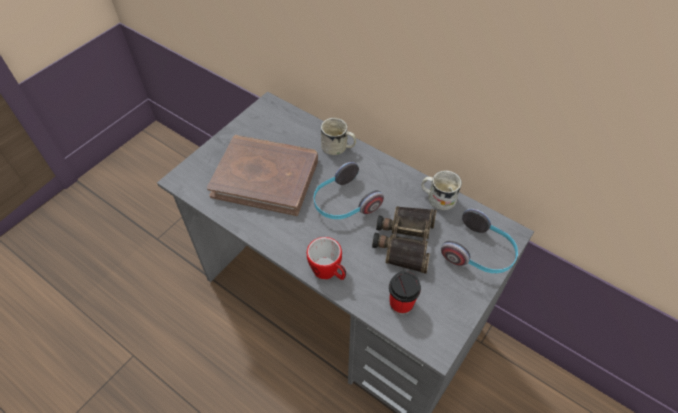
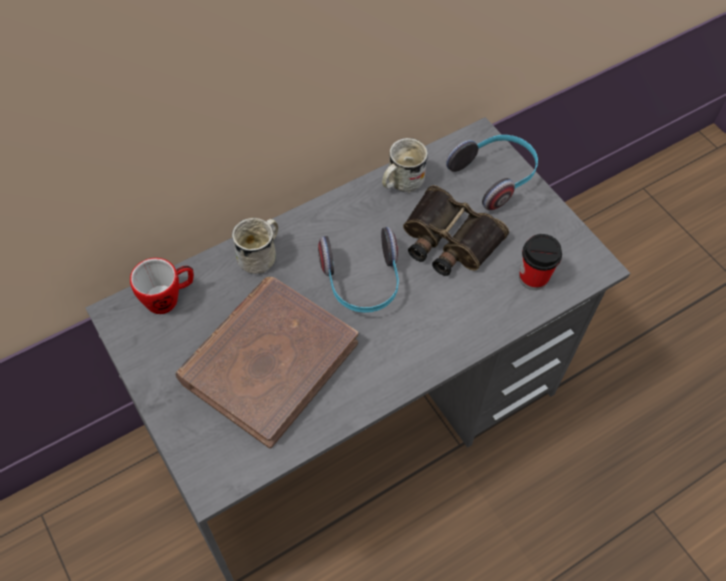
camera: 70 degrees left, 5 degrees up
(329, 272) = (462, 336): mug -> mug (169, 298)

